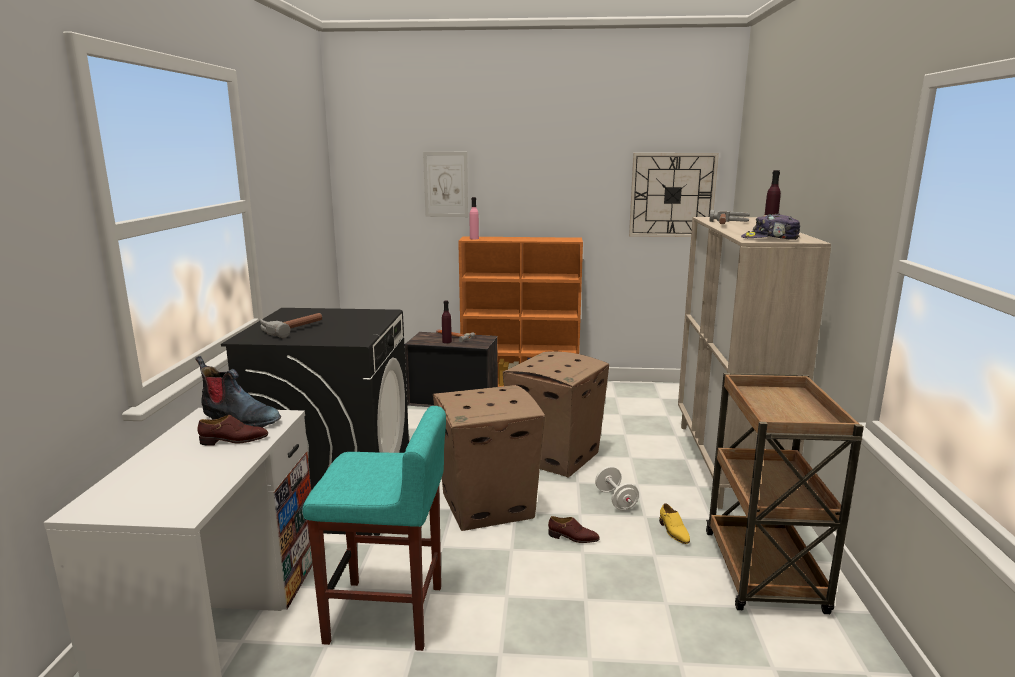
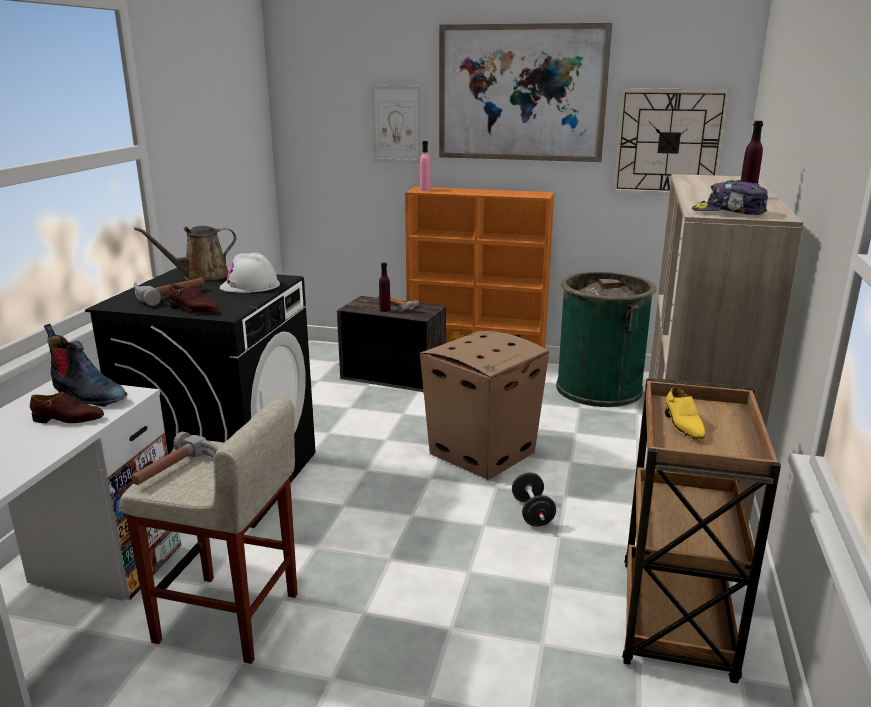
camera: 10 degrees right, 5 degrees up
(311, 313) = (201, 276): none -> brown watering can
(361, 318) = (250, 285): none -> white hard hat
(387, 614) = (229, 618): turquoise stool -> beige stool
(489, 505) = (385, 504): cardboard box -> none
(552, 157) = (521, 93): none -> picture
(573, 538) = (465, 553): brown shoe -> brown shoe (193, 309)
(616, 500) = (532, 513): white dumbbell -> black dumbbell
(629, 398) = (599, 388): none -> green trash can
(673, 532) = (585, 558): yellow shoe -> yellow shoe (683, 425)
(728, 224) = (702, 187): hammer -> hammer (179, 471)

